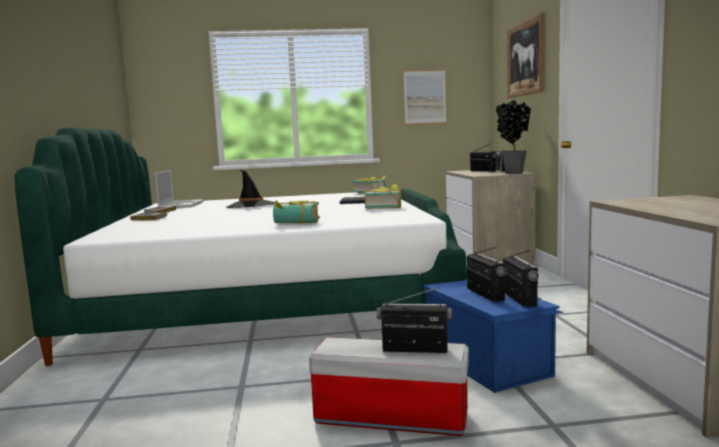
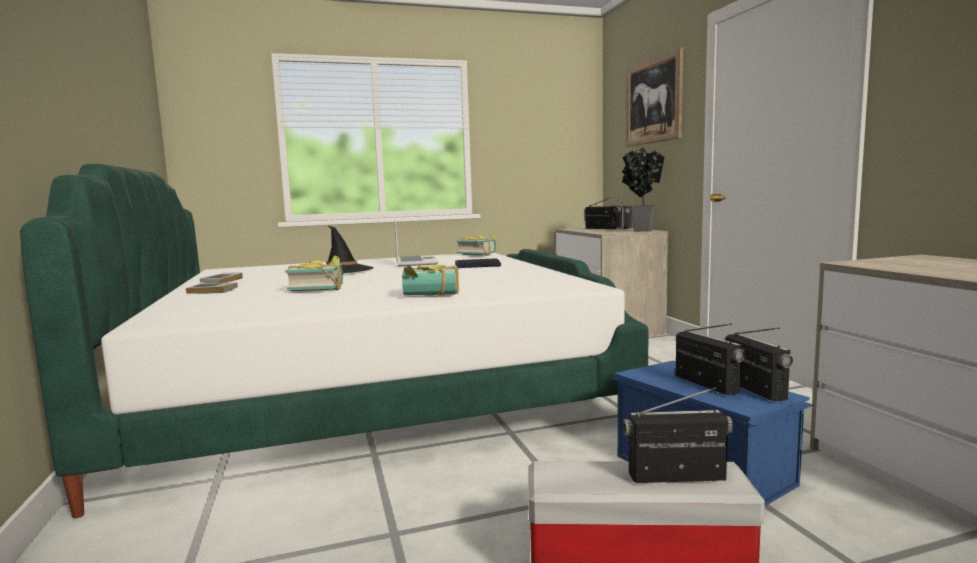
camera: 10 degrees left, 0 degrees up
(181, 205) = (244, 272): laptop -> laptop (415, 262)
(383, 207) = (519, 272): book -> book (318, 289)
(425, 97) = (530, 143): picture -> none

